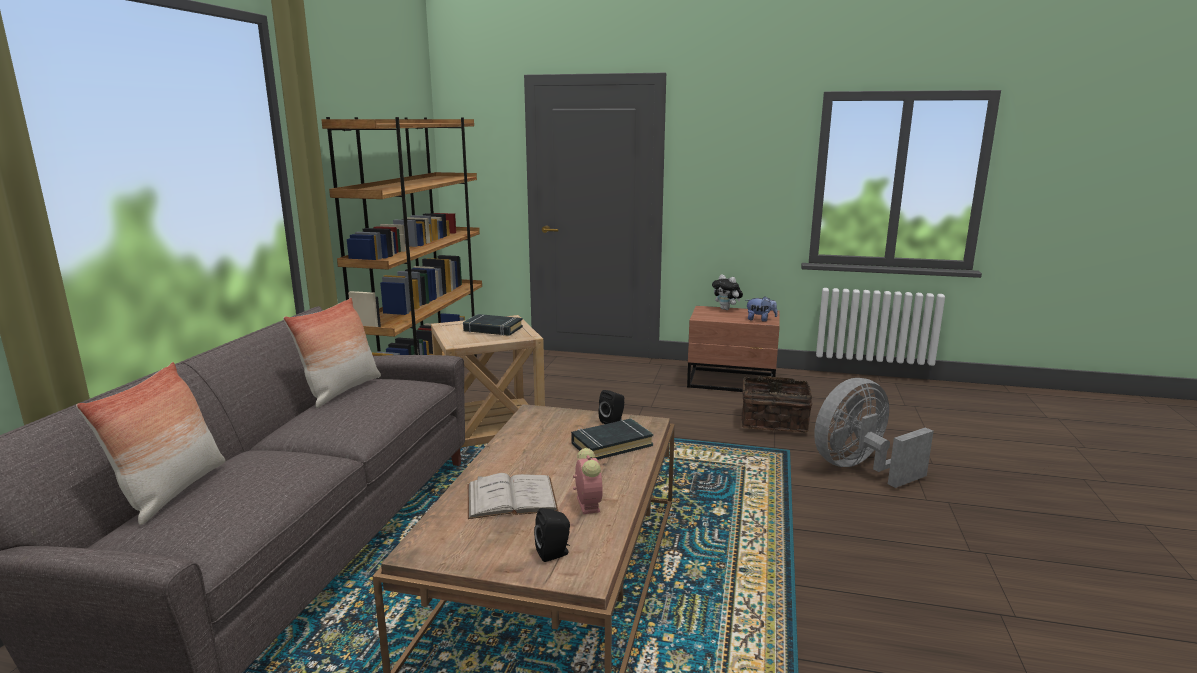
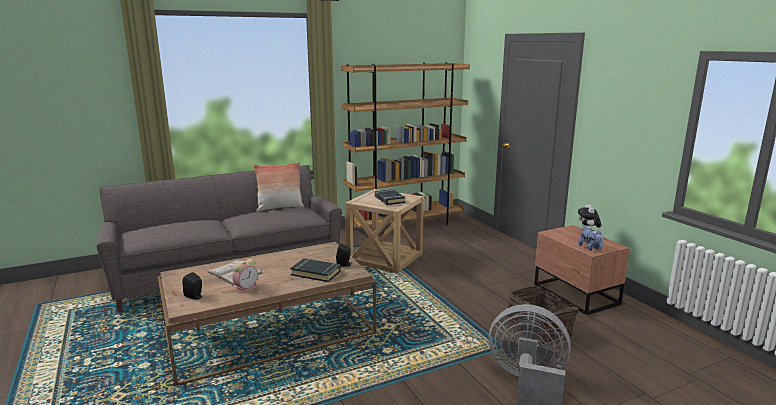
camera: 50 degrees right, 0 degrees up
(172, 491) = (165, 223): pillow -> none

